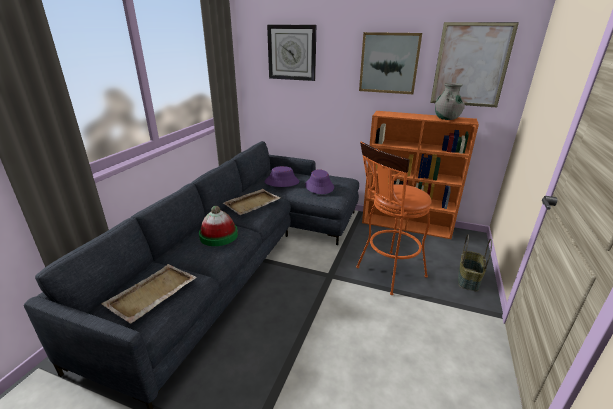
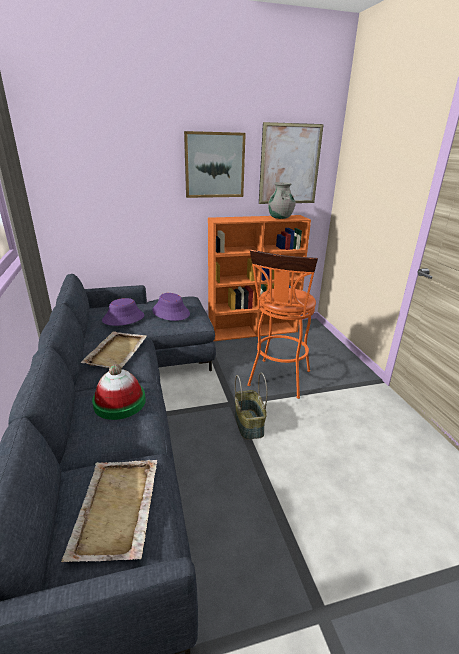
camera: 35 degrees left, 0 degrees up
(292, 52) = (94, 156): wall clock -> none
(469, 279) = (338, 361): basket -> basket (249, 424)

